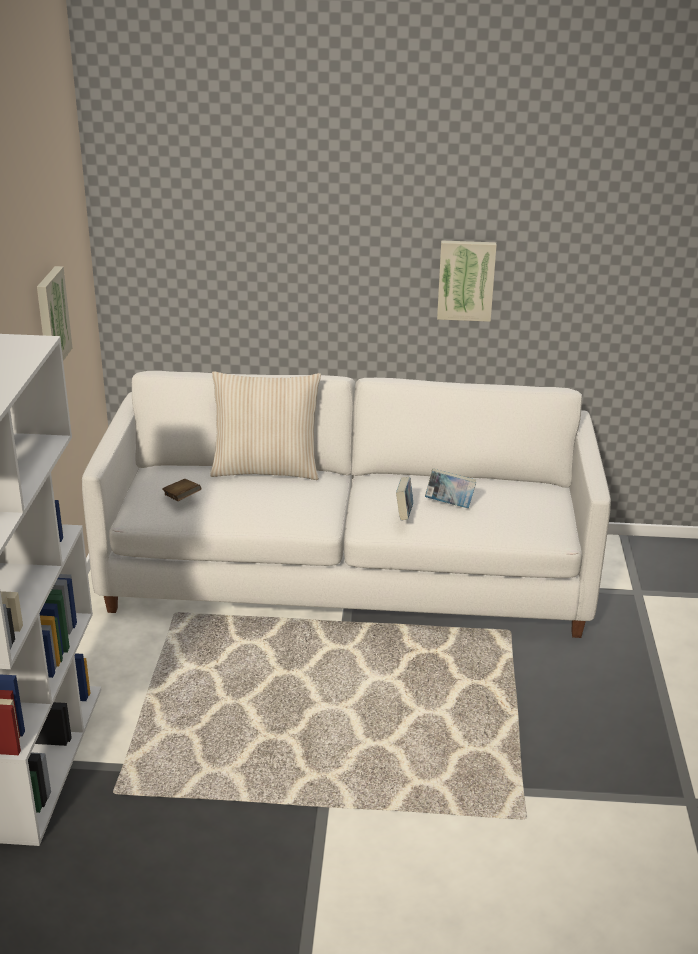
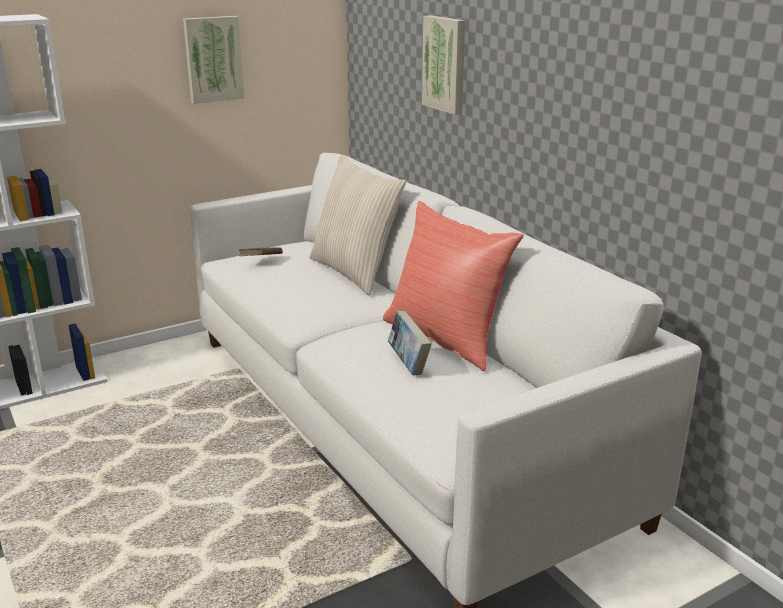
camera: 55 degrees right, 5 degrees down
(404, 514) = (353, 348): book -> none
(423, 480) = (446, 338): none -> red pillow
(466, 280) = (591, 110): picture -> picture (446, 64)

